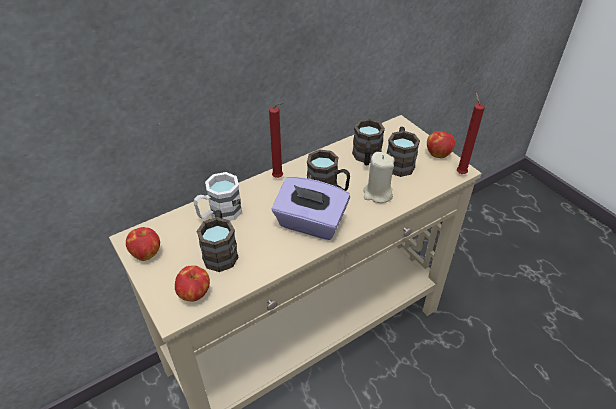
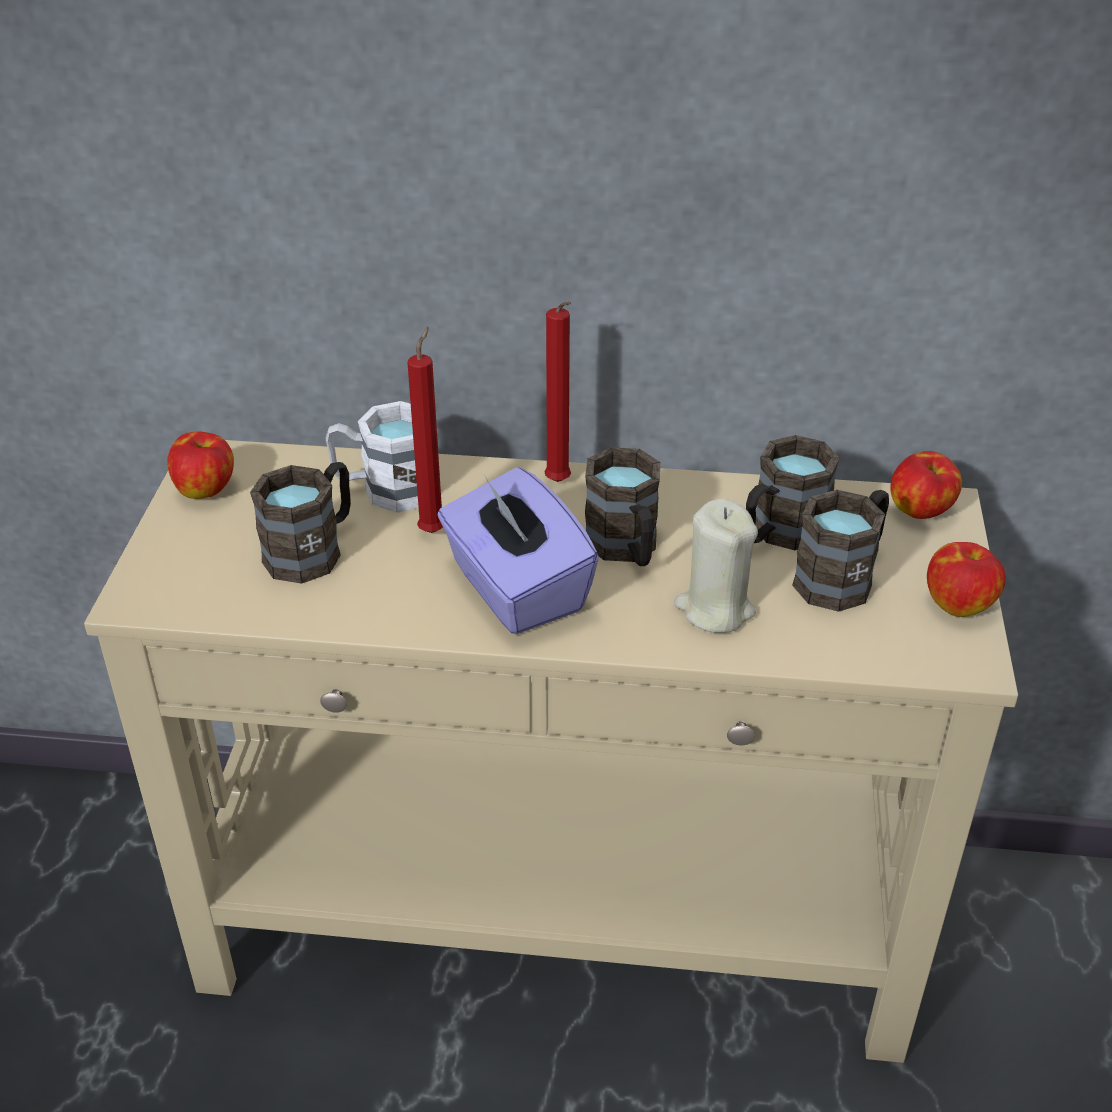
camera: 40 degrees right, 5 degrees down
(195, 293) = (200, 589): apple -> apple (921, 511)
(460, 172) = (961, 666): red candle -> red candle (434, 530)

